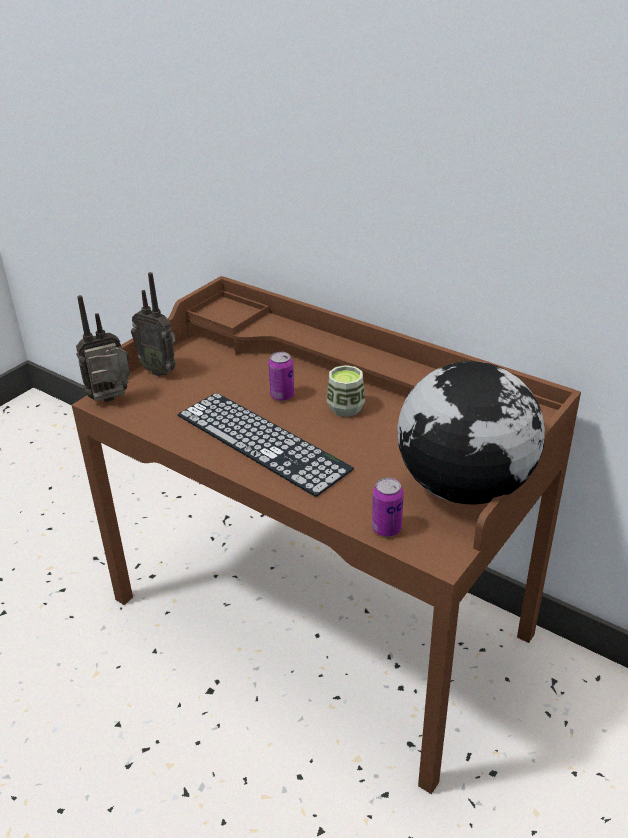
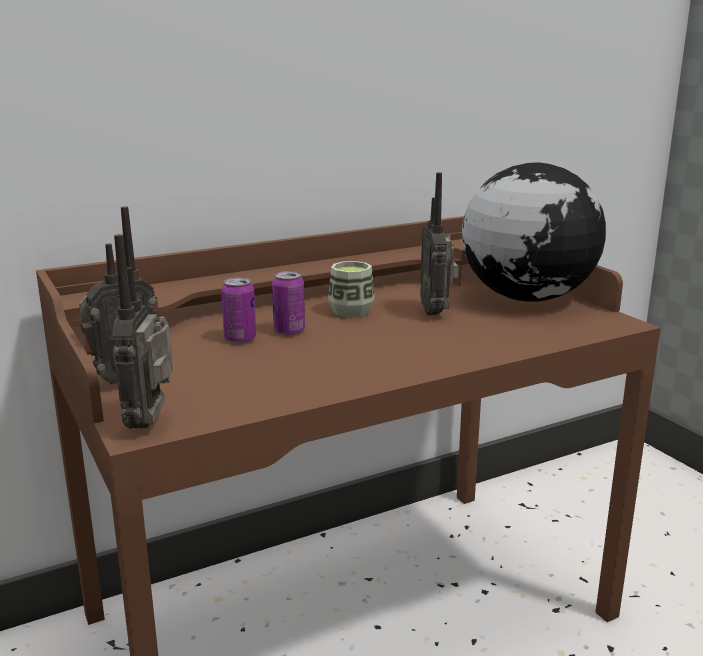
camera: 65 degrees left, 15 degrees down
(262, 441) = (369, 354): keyboard -> none
(380, 447) = (436, 312): none -> radio
(386, 528) = (569, 333): can -> can (240, 339)

